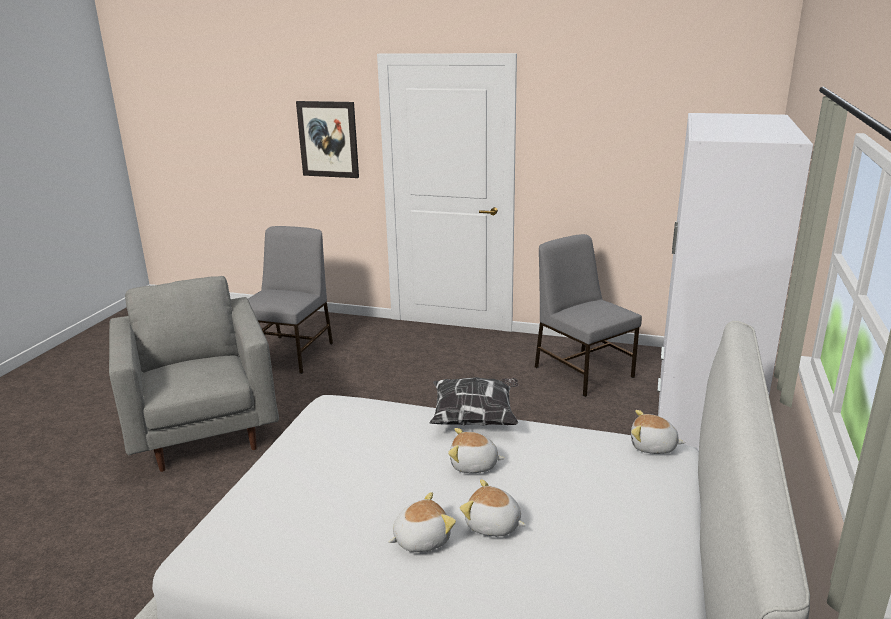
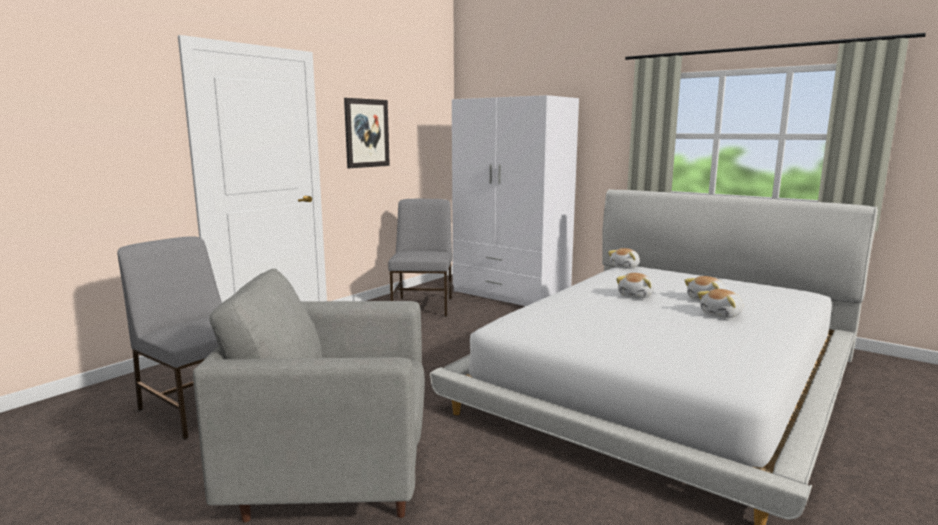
camera: 70 degrees left, 10 degrees down
(328, 139) = (116, 137): picture -> picture (366, 133)
(421, 539) = (722, 315): plush toy -> plush toy turned 120 degrees counterclockwise
(475, 418) = (568, 290): pillow -> none
(583, 371) = (423, 306): grey chair -> grey chair turned 105 degrees clockwise

